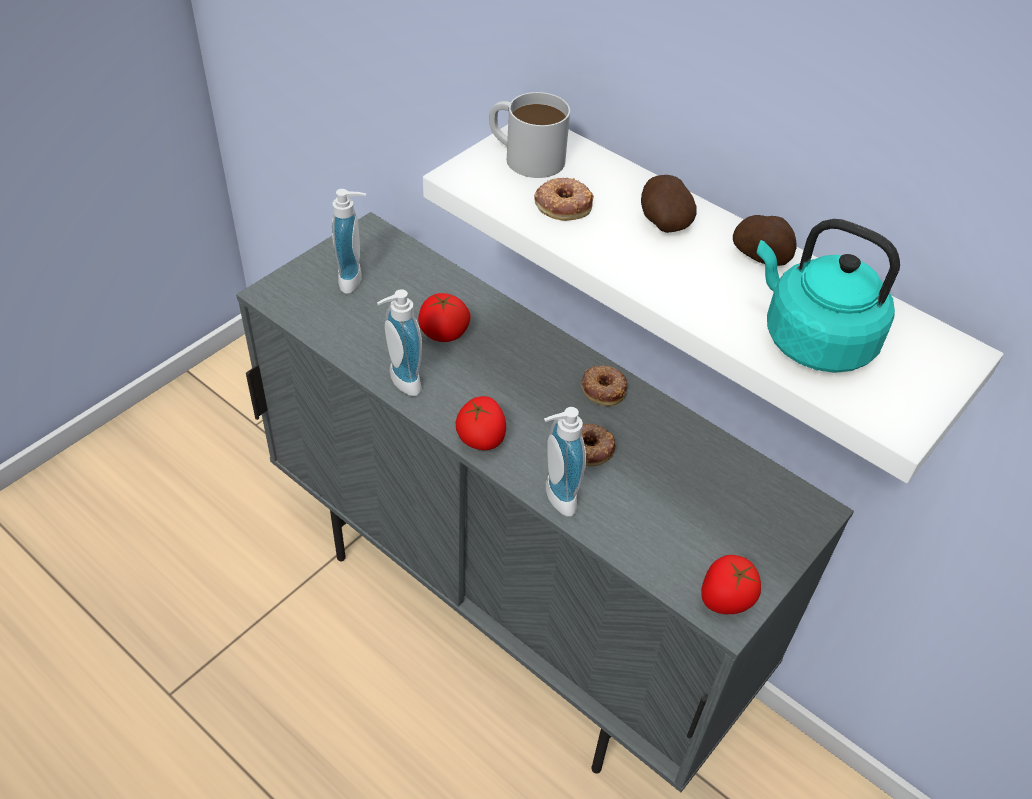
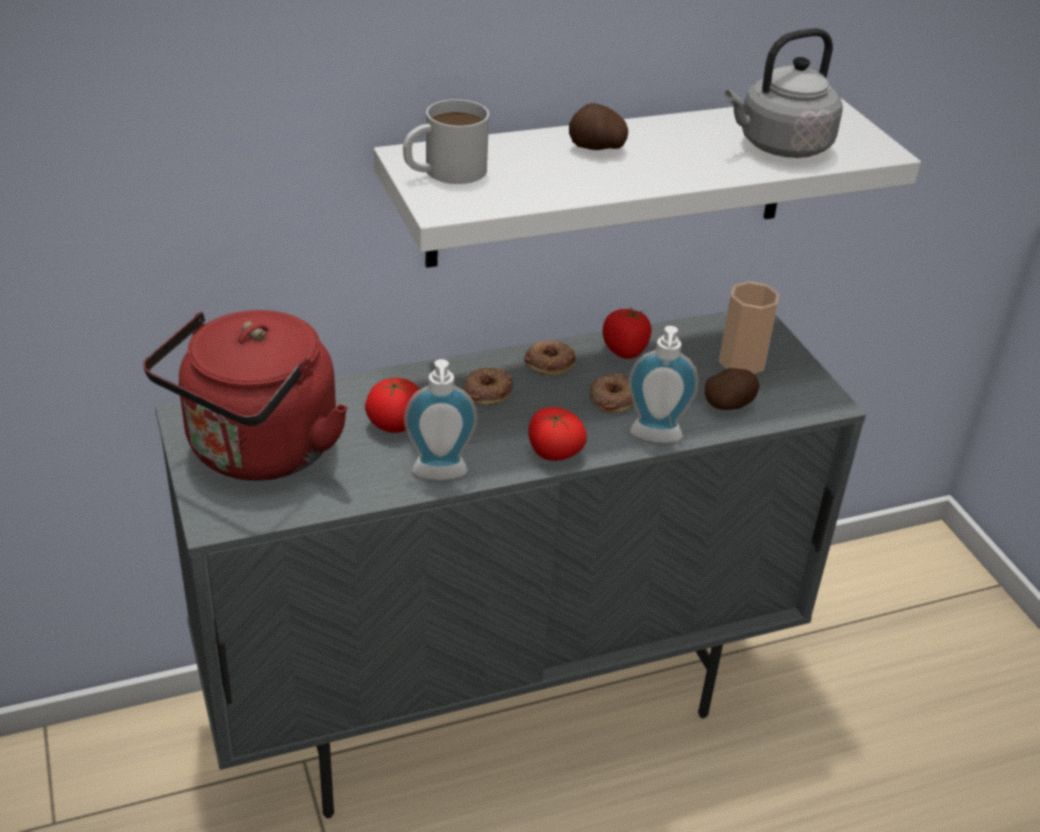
camera: 60 degrees left, 10 degrees down
(355, 280) = (257, 453): soap dispenser -> red kettle
(563, 204) = (532, 178): donut -> donut (487, 391)
(725, 599) = (813, 396): tomato -> tomato (625, 350)
(731, 522) = (742, 362): none -> cup
(761, 257) = (674, 129): potato -> potato (729, 405)
(812, 340) = (780, 146): turquoise kettle -> grey kettle

